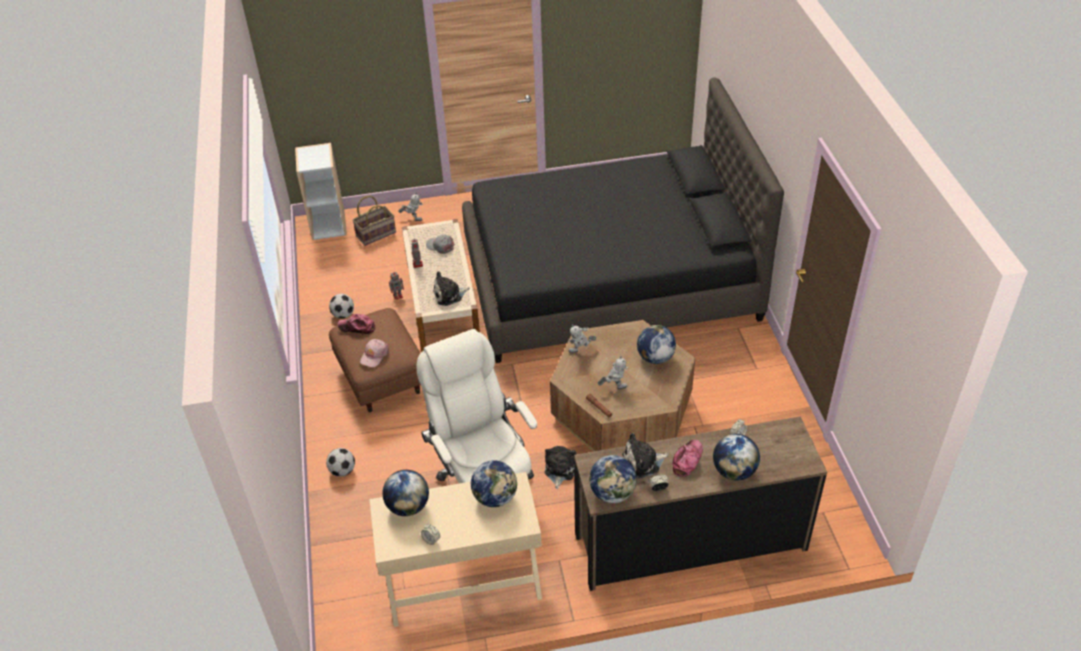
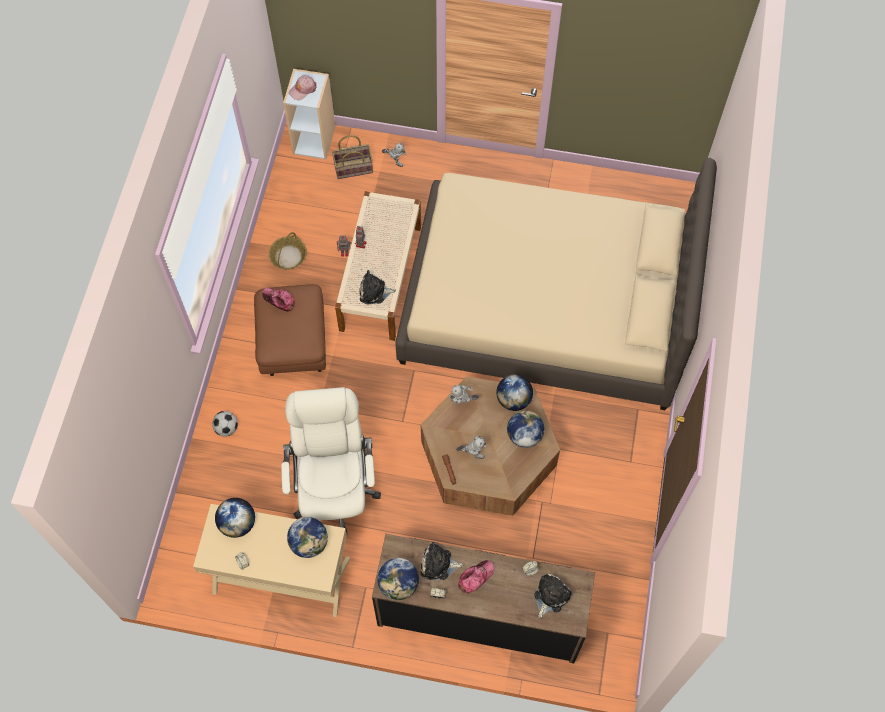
camera: 20 degrees right, 20 degrees up
(343, 315) = (288, 256): football -> basket
(374, 355) = (281, 338): pink cap -> pink cap (302, 89)
(440, 246) = (390, 229): grey cap -> none
(560, 470) = (405, 500): plush toy -> plush toy (550, 596)
(609, 279) = (546, 306): black bed -> beige bed
(734, 471) = (508, 604): globe -> globe (513, 400)

